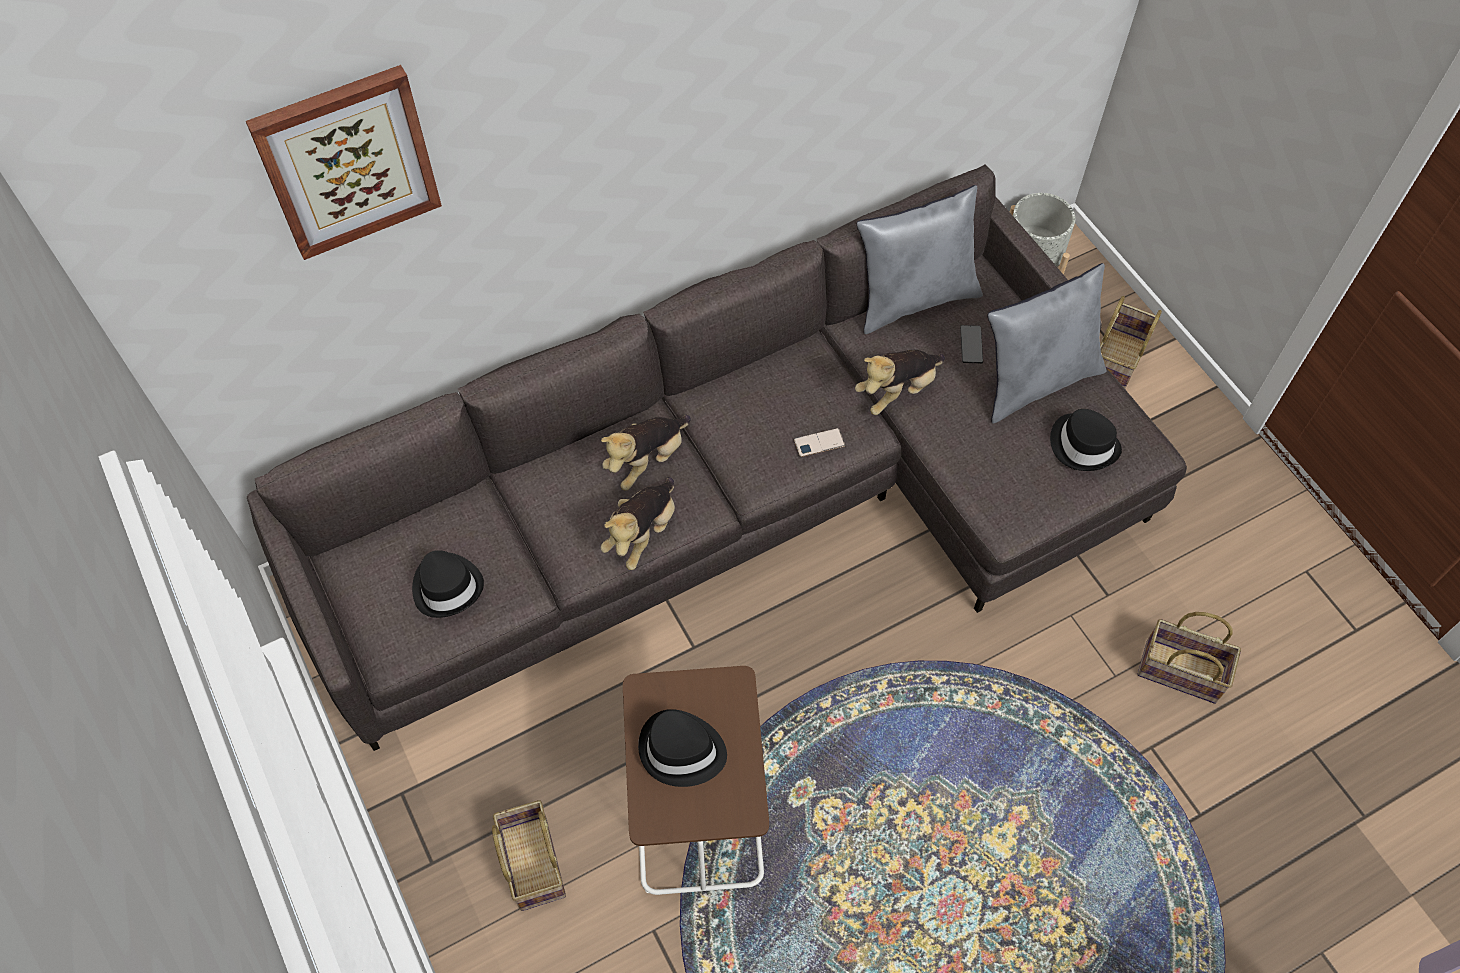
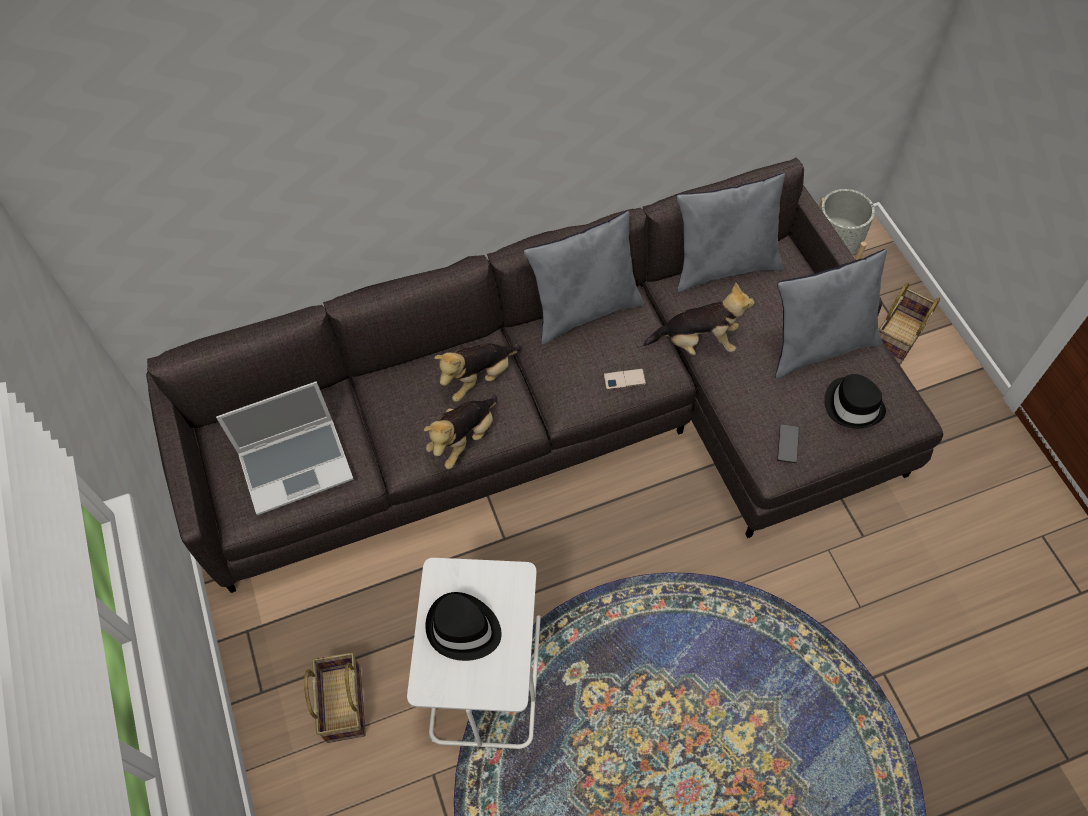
camera: 10 degrees right, 0 degrees up
(347, 161) = (222, 95): picture -> none
(448, 586) = (297, 465): black hat -> laptop
(696, 810) = (484, 676): brown side table -> white side table
(760, 366) = (585, 310): none -> grey pillow
(897, 391) = (698, 342): plush toy -> plush toy turned 150 degrees counterclockwise
(971, 345) = (767, 310): phone -> phone (788, 444)
(1178, 672) = (916, 610): basket -> none

